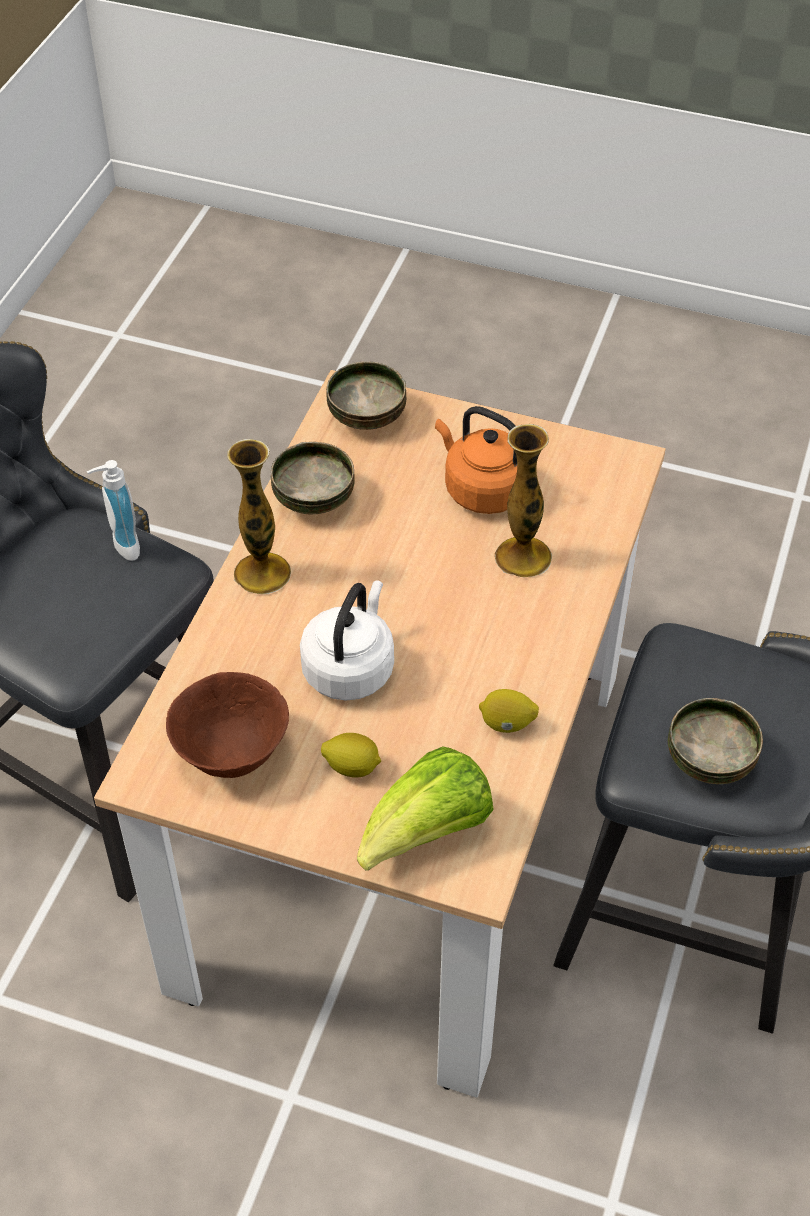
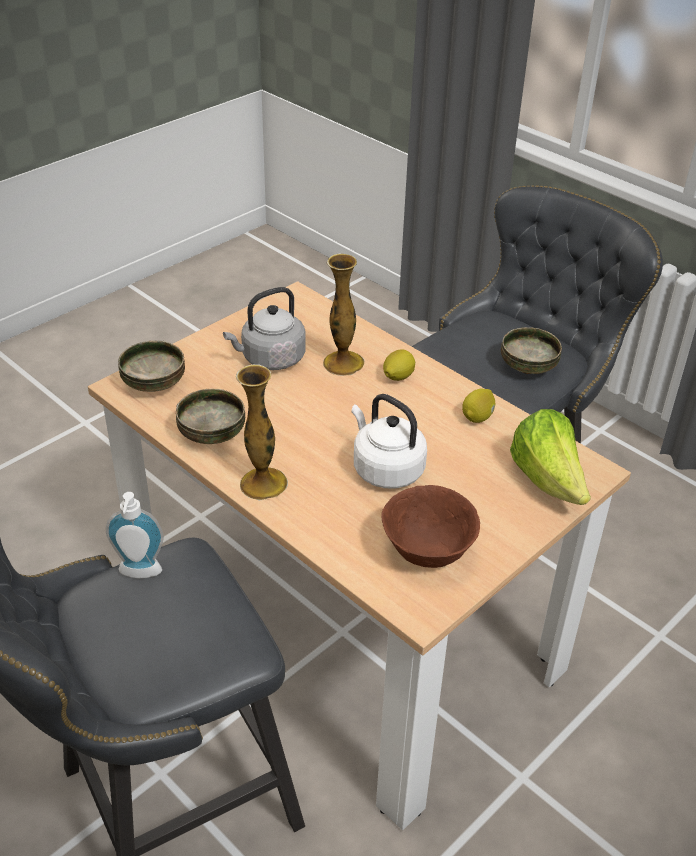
camera: 65 degrees left, 10 degrees down
(352, 767) = (474, 496): lemon -> lemon (397, 377)
(482, 489) = (270, 359): orange kettle -> grey kettle

